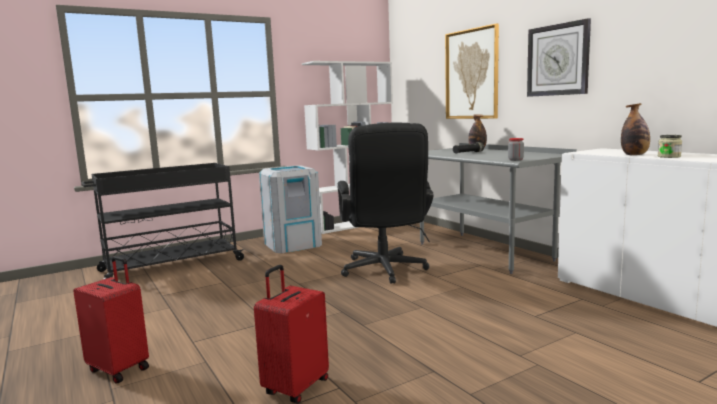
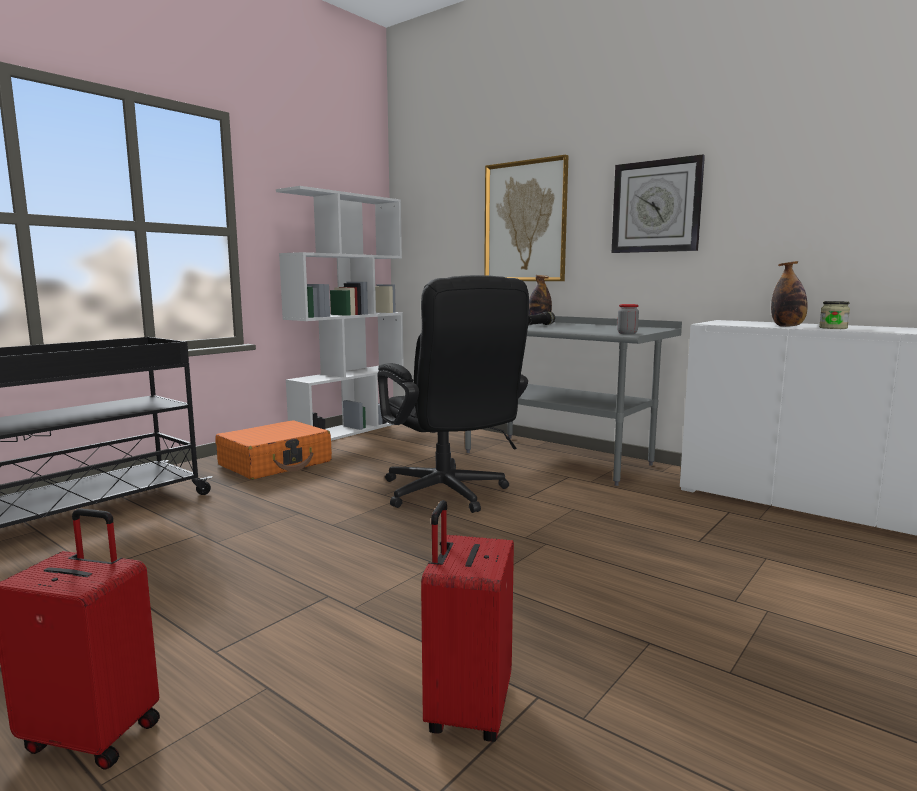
camera: 20 degrees left, 0 degrees up
(292, 244) = (276, 463): grey trash can -> orange suitcase

